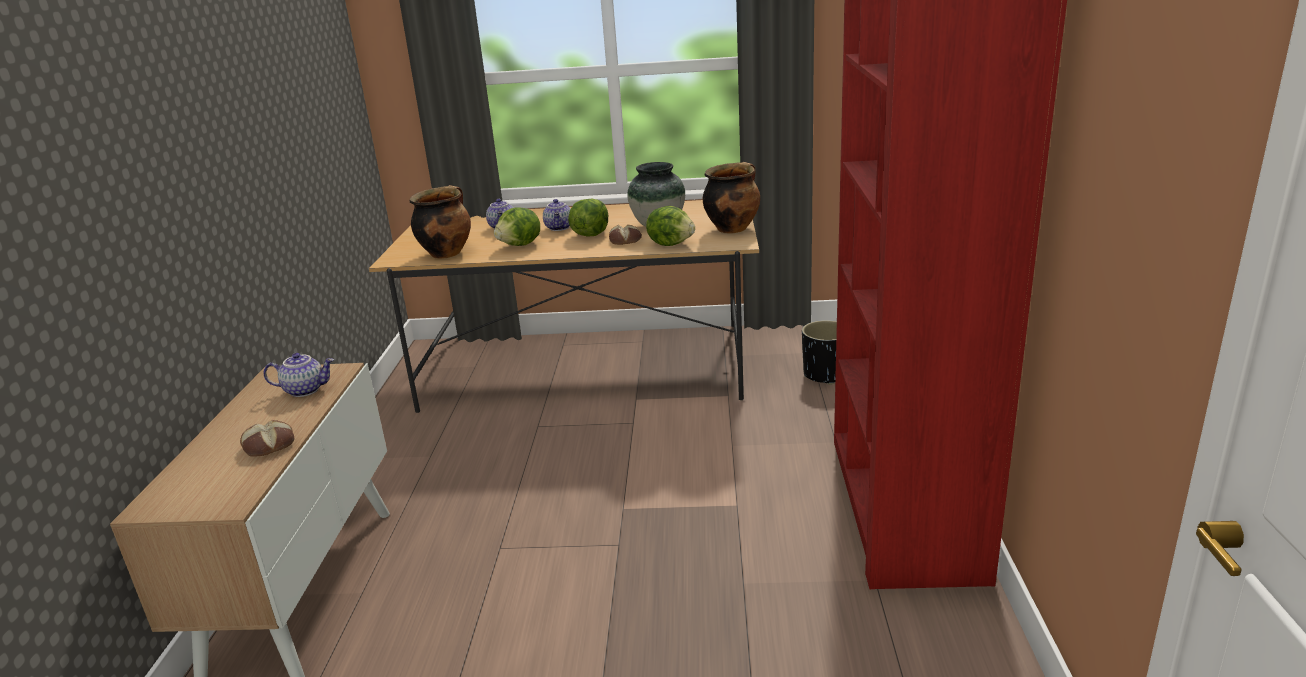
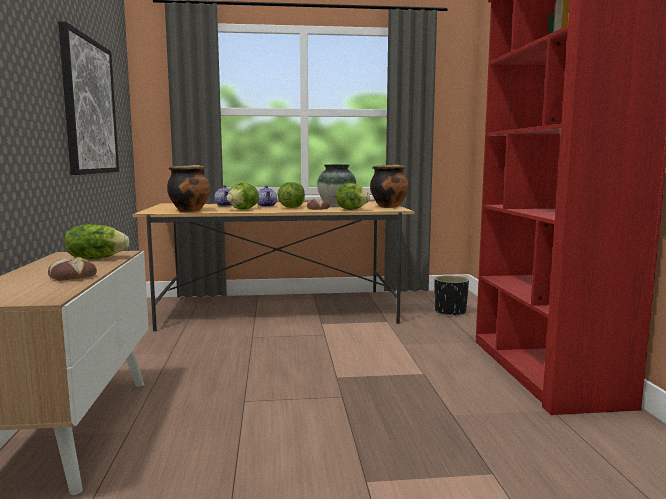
camera: 10 degrees left, 15 degrees down
(289, 137) = (89, 107): none -> picture
(305, 390) = (96, 258): teapot -> lettuce

